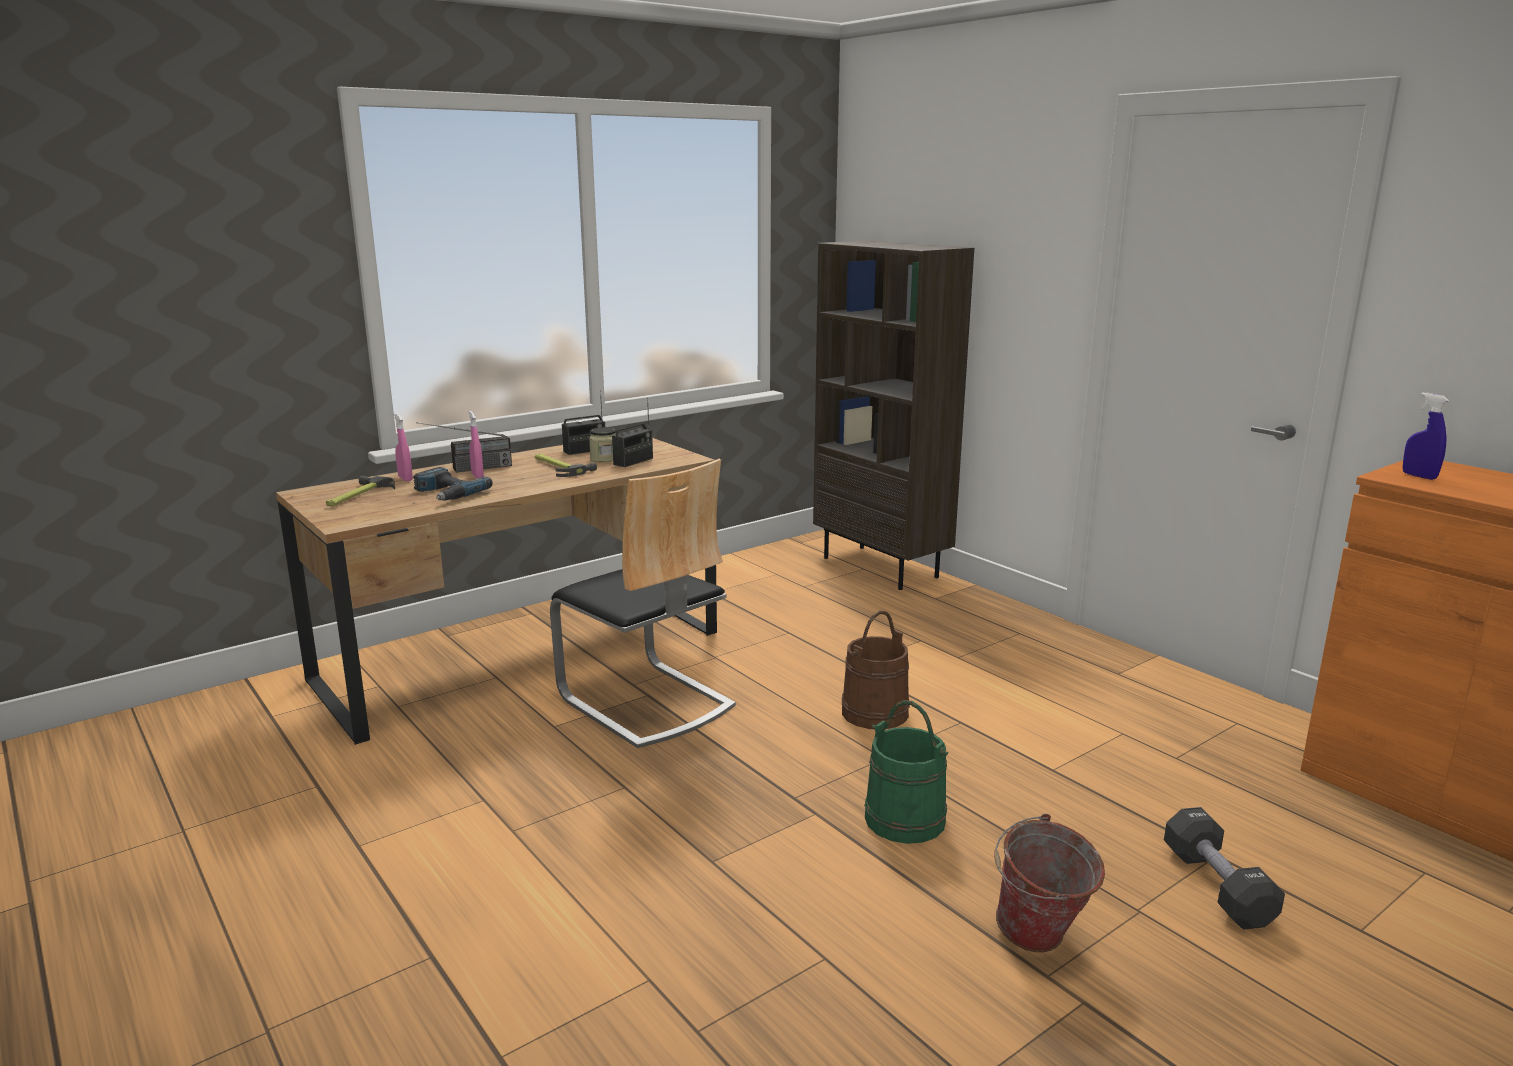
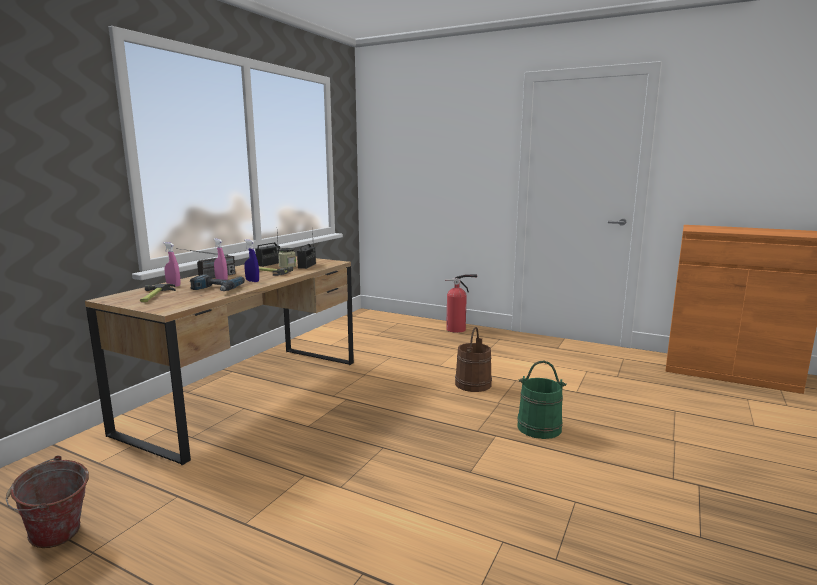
camera: 25 degrees left, 5 degrees down
(645, 702) = (349, 403): chair -> none
(882, 567) = (406, 321): brown bookcase -> none
(960, 600) = (458, 329): none -> fire extinguisher
(1039, 942) = (653, 465): bucket -> bucket (58, 540)
(1217, 887) = (690, 423): black dumbbell -> none
(1419, 476) = (702, 229): blue spray bottle -> blue spray bottle (252, 281)

